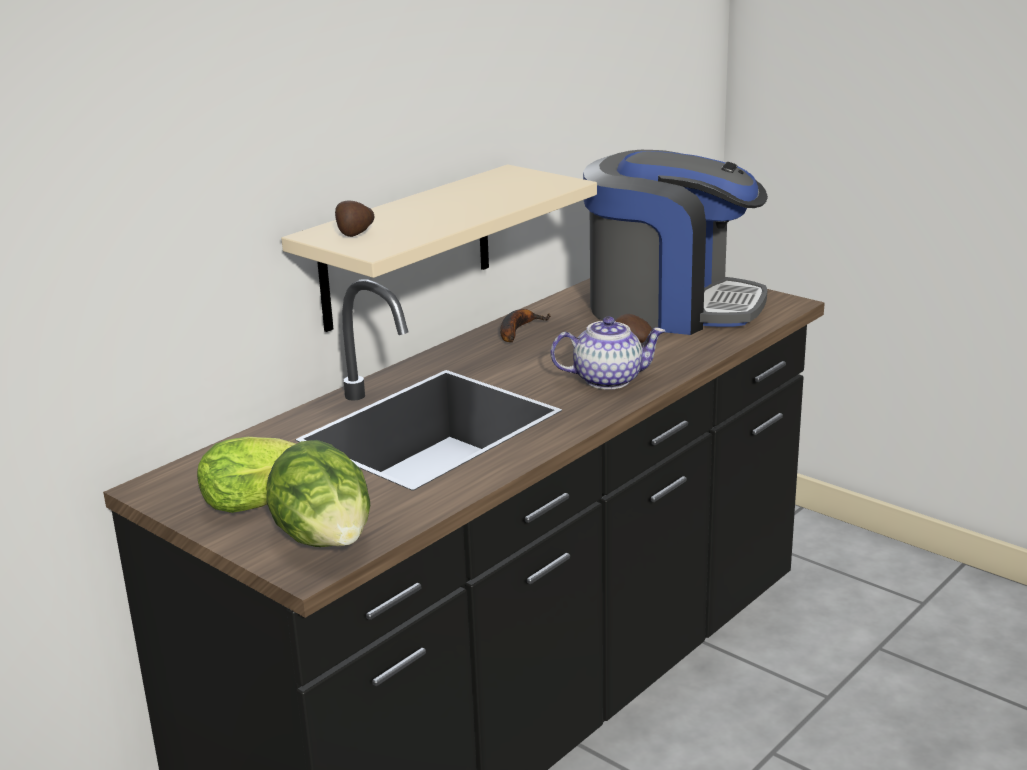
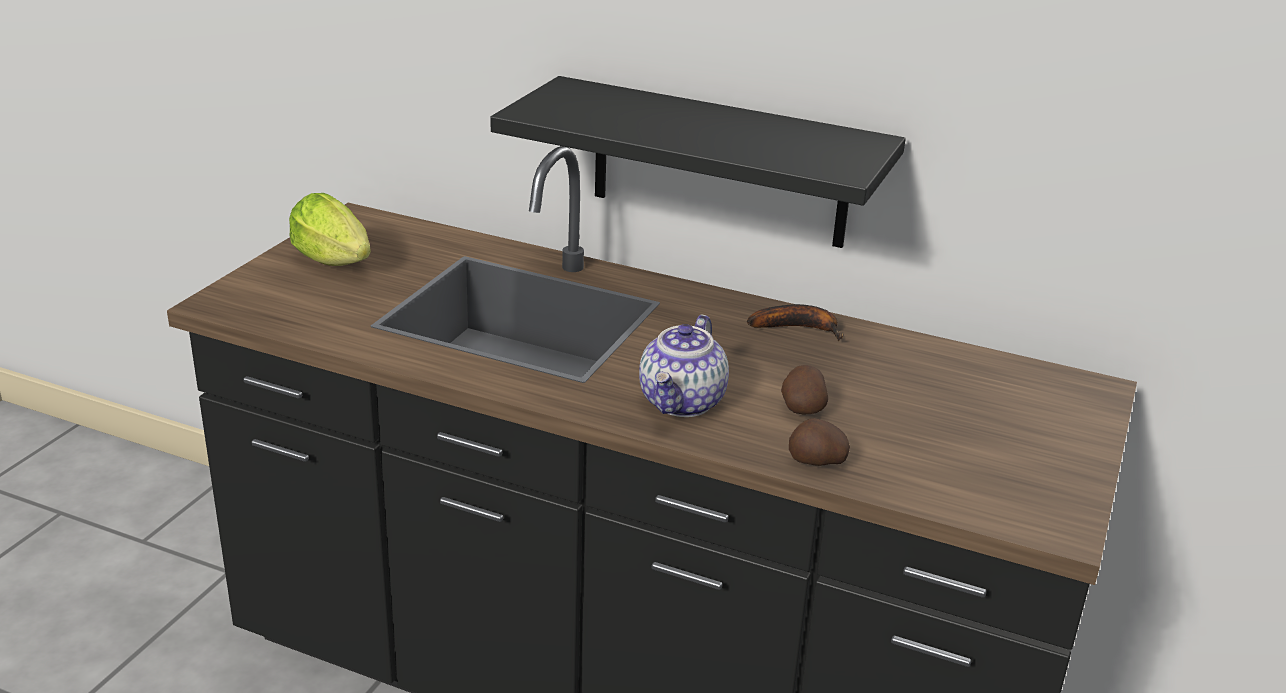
camera: 70 degrees right, 5 degrees up
(326, 542) = (264, 303): lettuce -> none
(354, 234) = (576, 99): potato -> potato (816, 462)
(406, 248) = (719, 163): beige shelf -> black shelf
(608, 379) = (683, 402): teapot -> teapot turned 45 degrees clockwise
(671, 307) = (961, 425): coffee machine -> none

